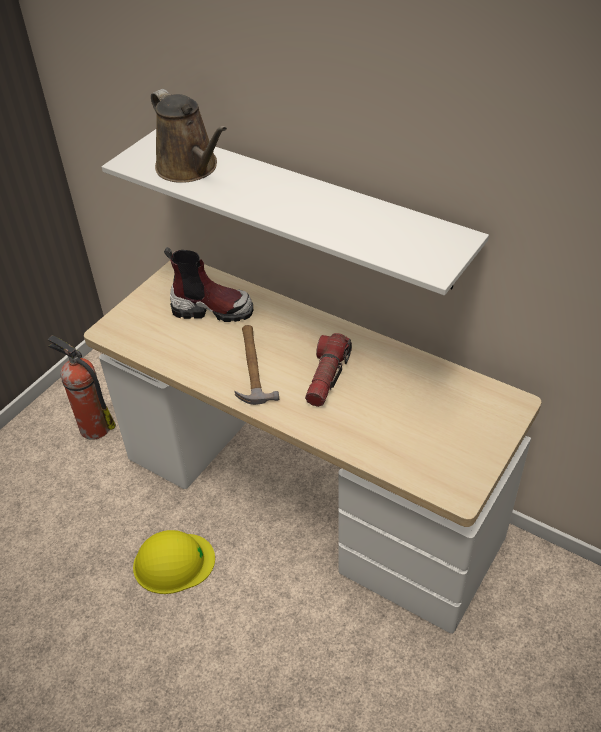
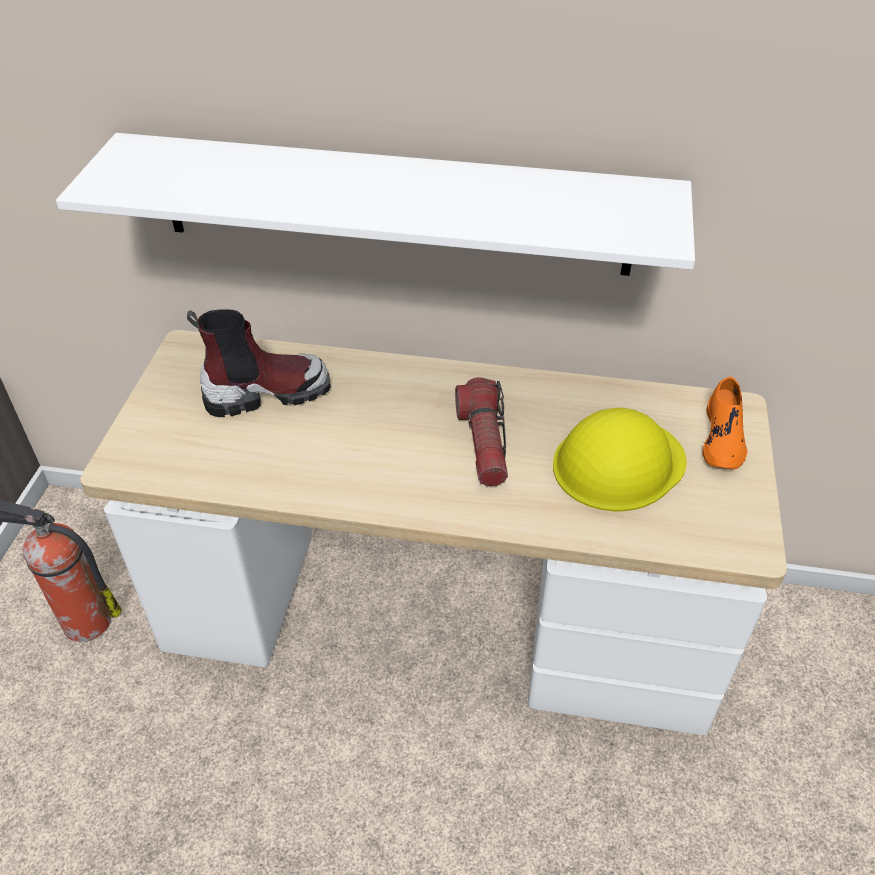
camera: 25 degrees left, 0 degrees up
(173, 562) = (296, 778): yellow hard hat -> yellow hard hat (618, 463)
(190, 168) = (208, 177): brown watering can -> none
(252, 366) = (370, 456): hammer -> none
(490, 419) = (722, 438): none -> orange shoe

